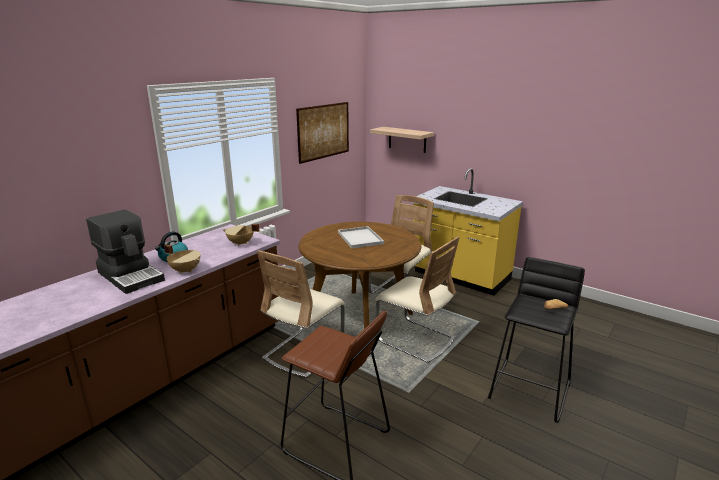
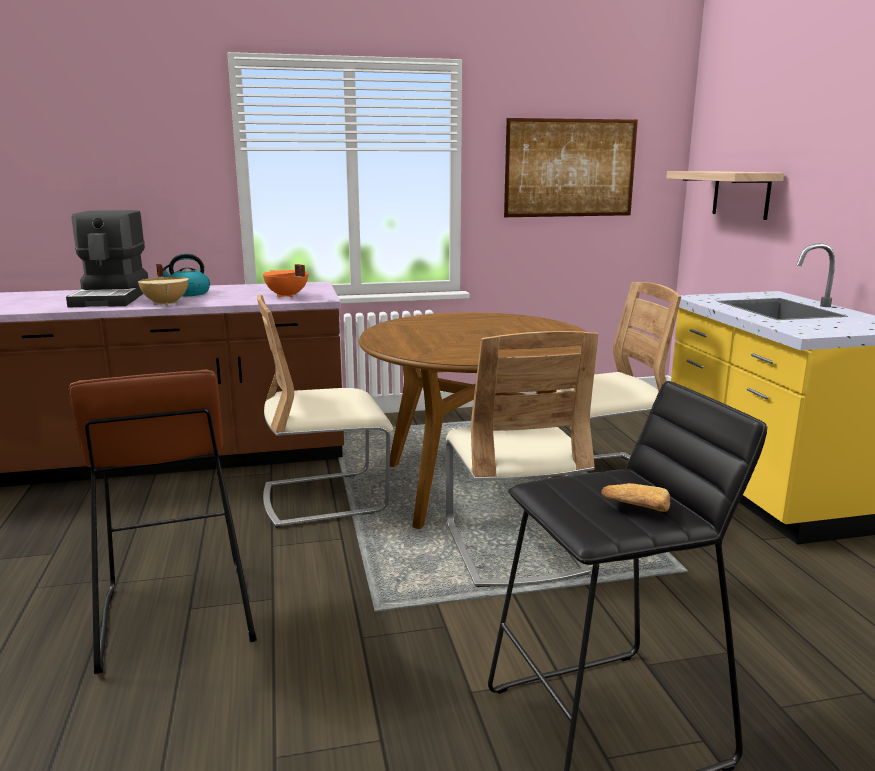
camera: 40 degrees right, 5 degrees down
(240, 243) = (286, 296): beige cooking pot -> orange cooking pot
(361, 238) = (487, 332): white tray -> none

